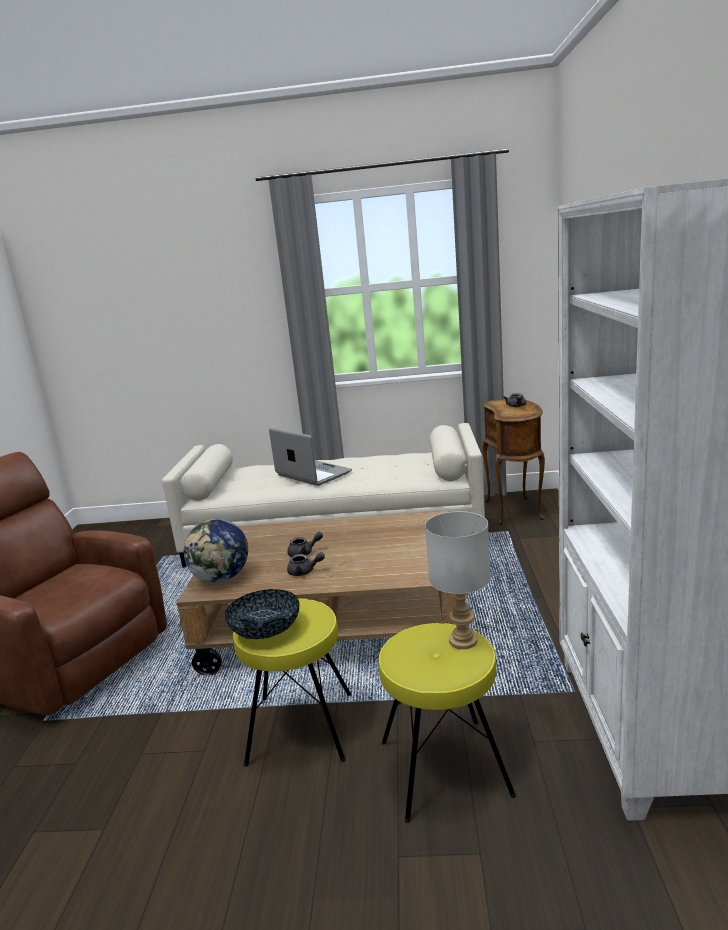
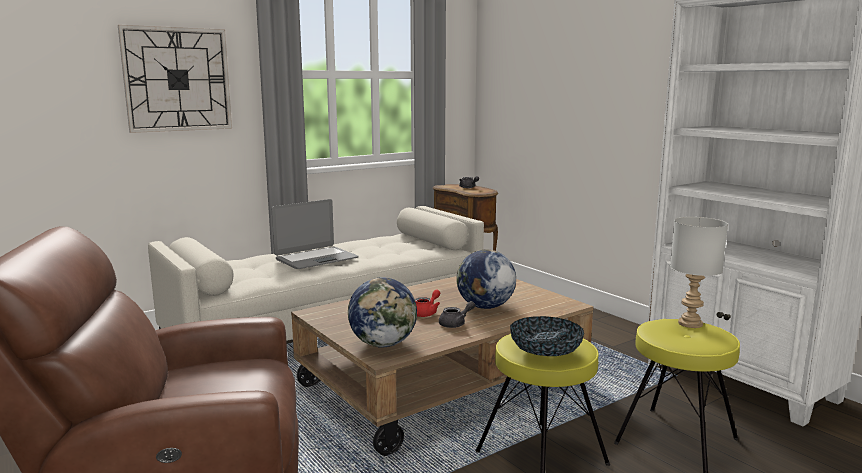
camera: 40 degrees left, 5 degrees down
(220, 308) = (177, 79): none -> wall clock
(304, 553) = (426, 313): grey teapot -> red teapot
(313, 474) = (316, 259): laptop -> laptop turned 135 degrees clockwise
(361, 558) = (485, 307): none -> globe

